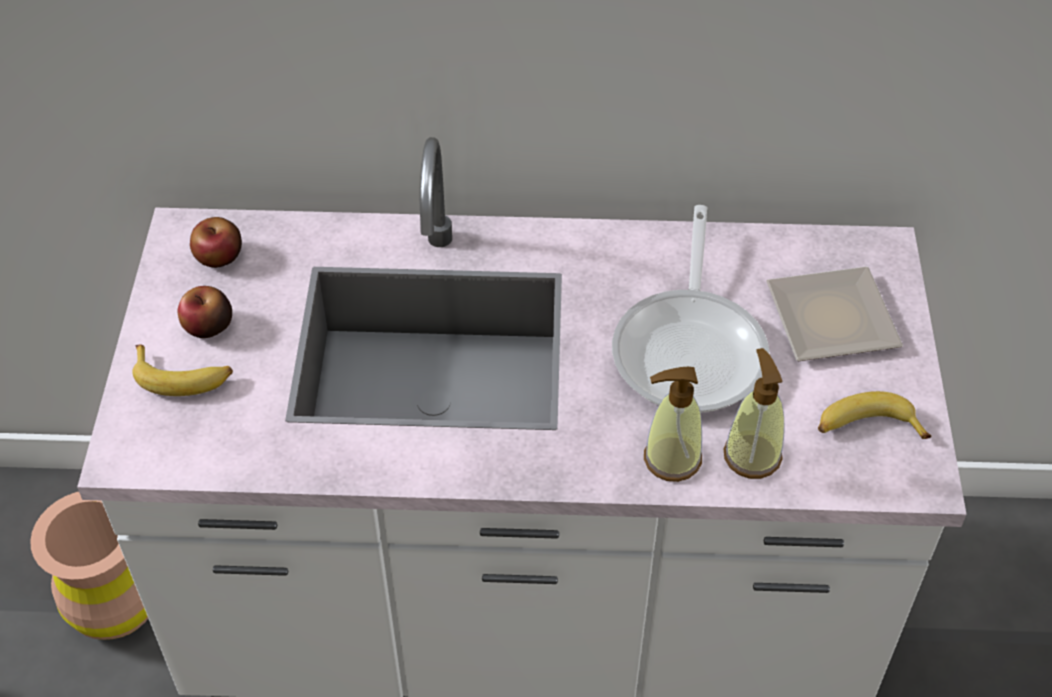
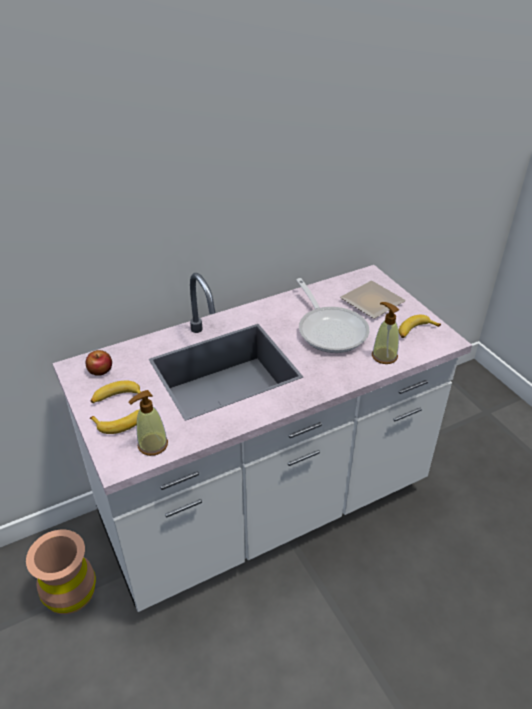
camera: 30 degrees left, 10 degrees down
(208, 326) = (117, 398): apple -> banana
(671, 459) = (356, 369): soap dispenser -> soap dispenser (152, 445)

